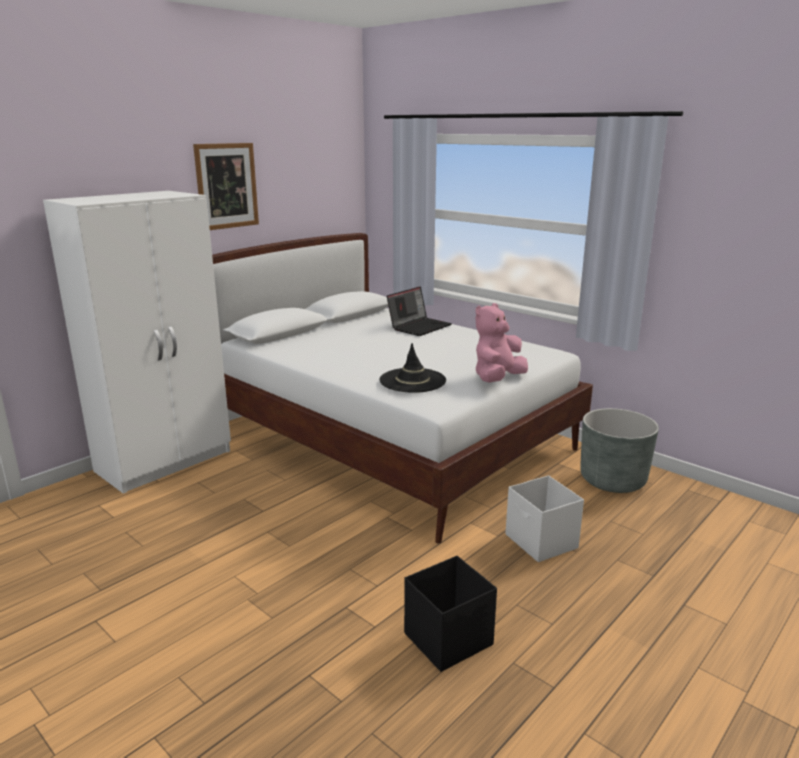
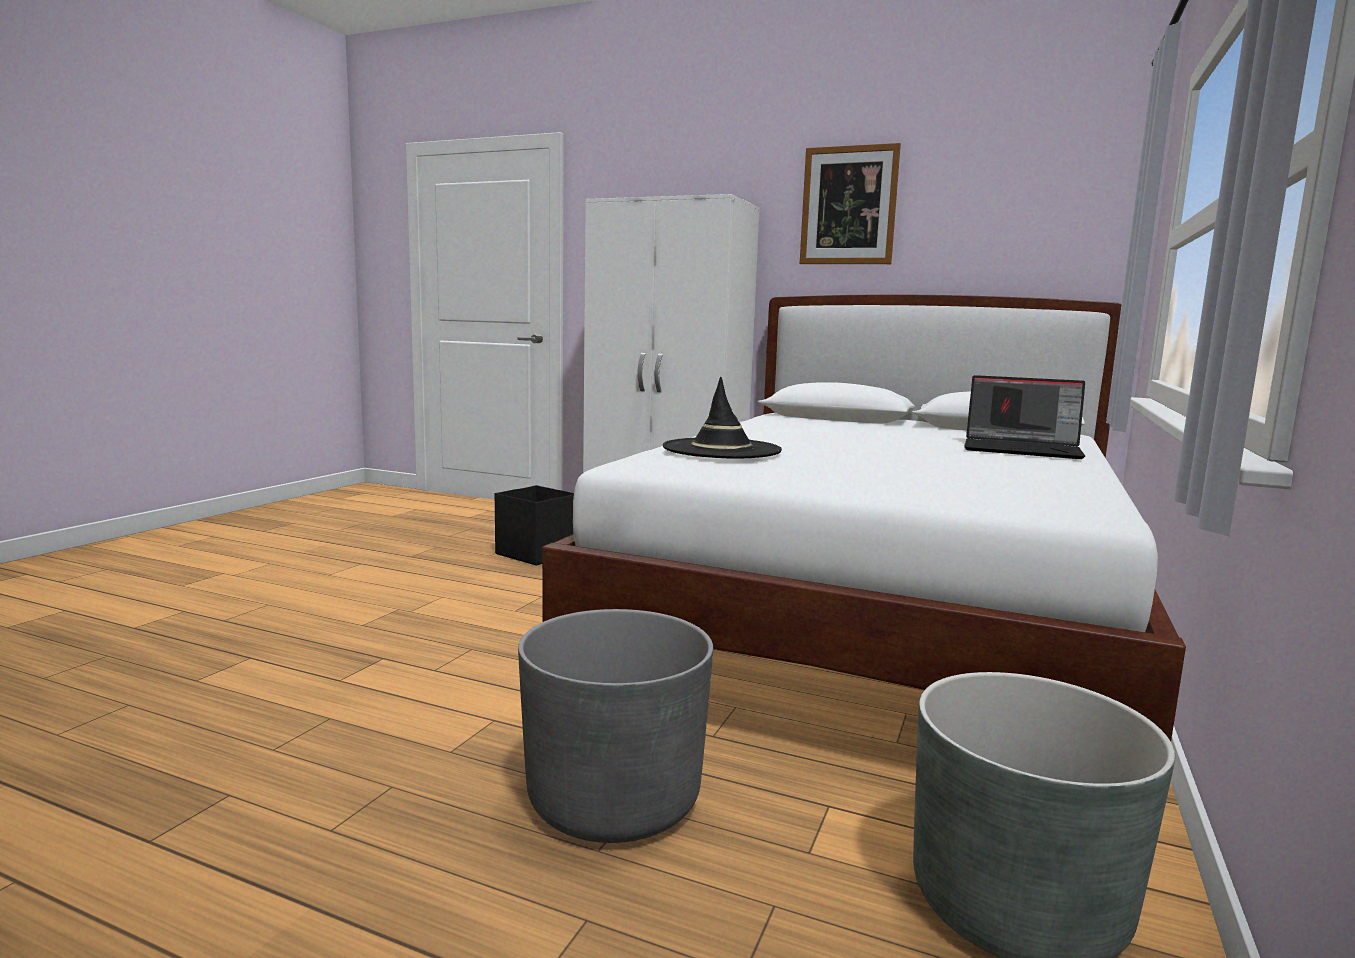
camera: 70 degrees right, 10 degrees down
(447, 639) = (301, 732): black storage box -> black storage box (536, 553)
(497, 379) = (818, 484): pink plush toy -> none
(541, 542) = (614, 801): white storage box -> grey planter

